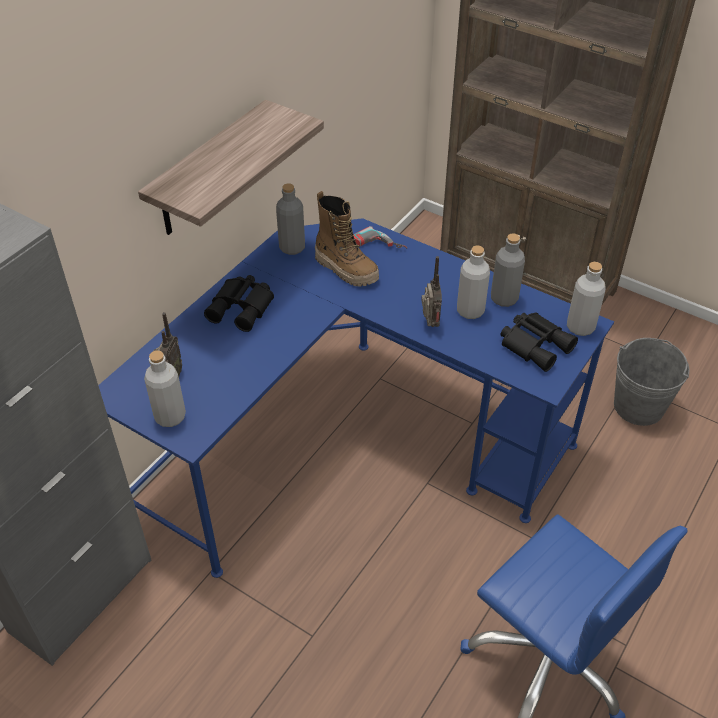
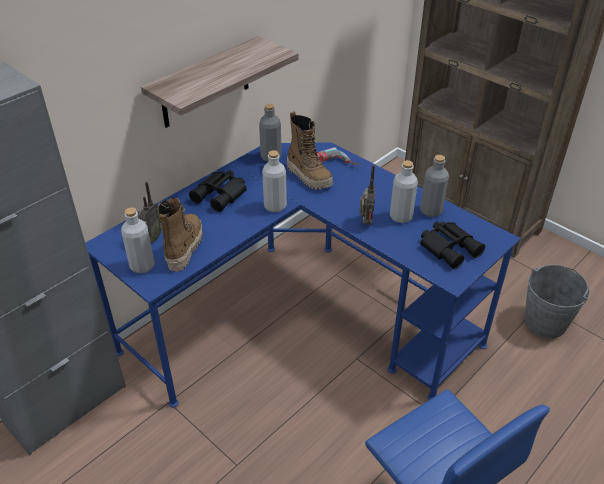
camera: 10 degrees right, 5 degrees down
(215, 385) = (184, 248): none -> boot
(580, 327) = (490, 239): grey bottle -> grey bottle (275, 206)

